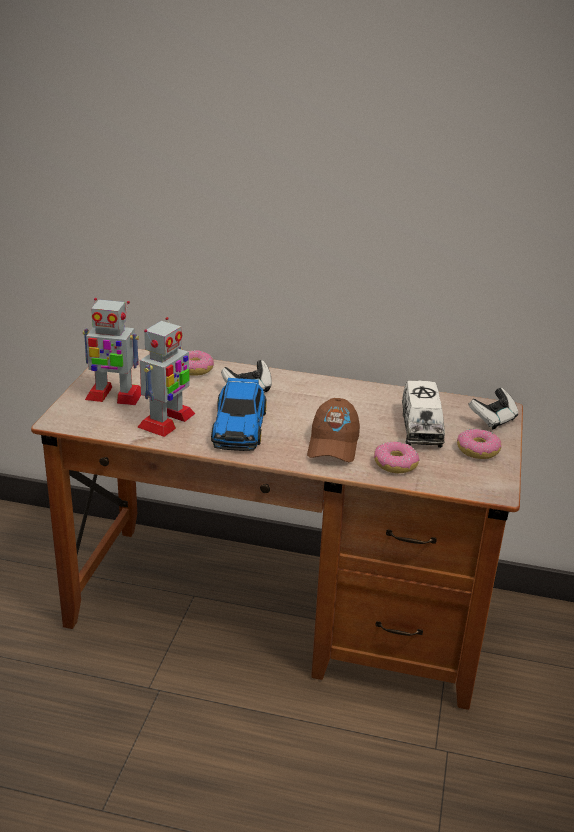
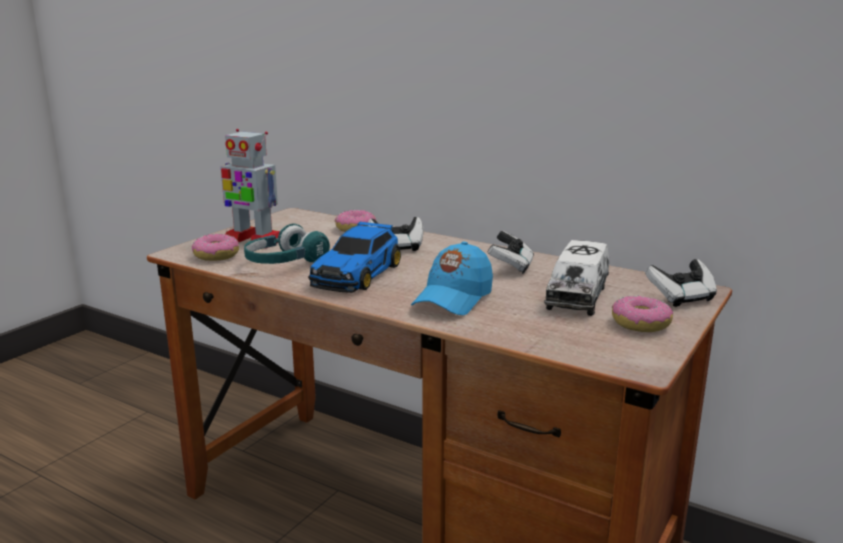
camera: 20 degrees right, 10 degrees down
(166, 421) = (284, 262): toy robot -> turquoise headphones
(333, 444) = (453, 299): brown cap -> blue cap
(354, 401) = (511, 266): none -> game controller
(395, 464) = (517, 324): donut -> donut (216, 255)

